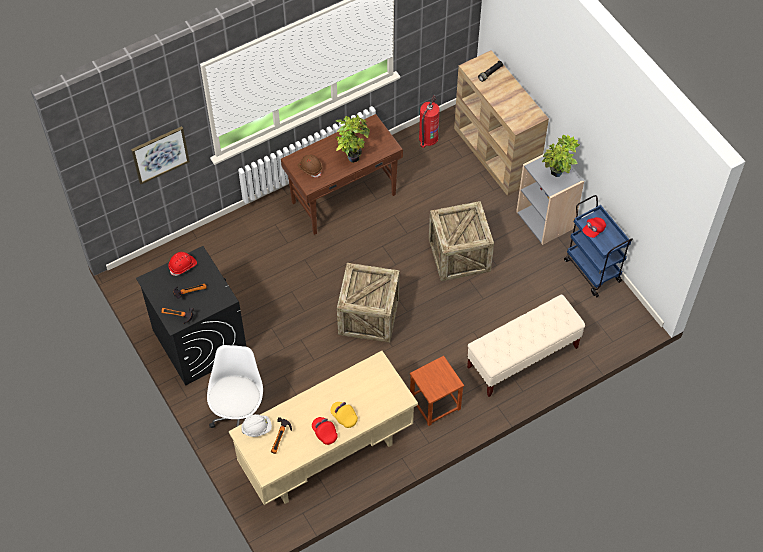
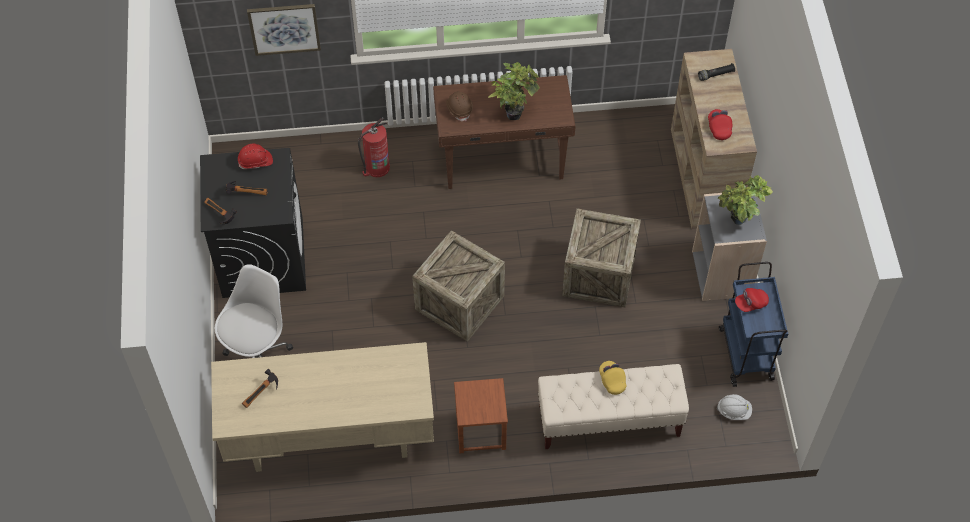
camera: 25 degrees right, 0 degrees up
(257, 428) = (242, 372): white hard hat -> white hard hat (734, 411)
(324, 433) = (312, 408): red cap -> red cap (719, 128)
(344, 417) = (343, 399): yellow cap -> yellow cap (612, 380)
(428, 138) = (634, 129): fire extinguisher -> fire extinguisher (376, 167)

